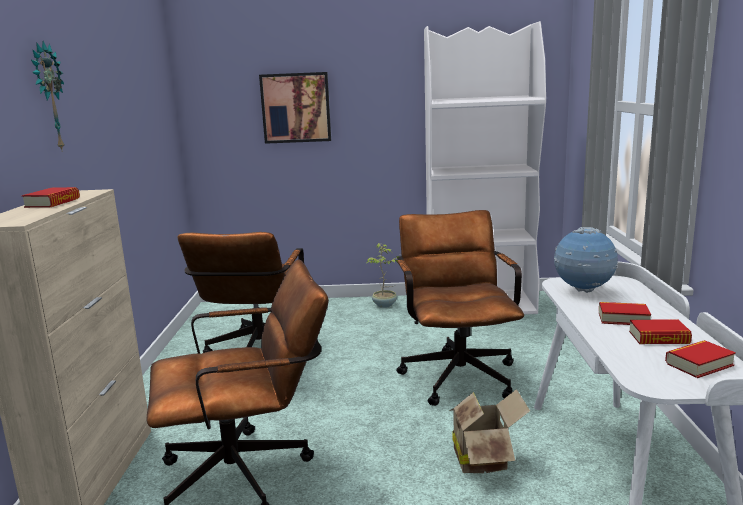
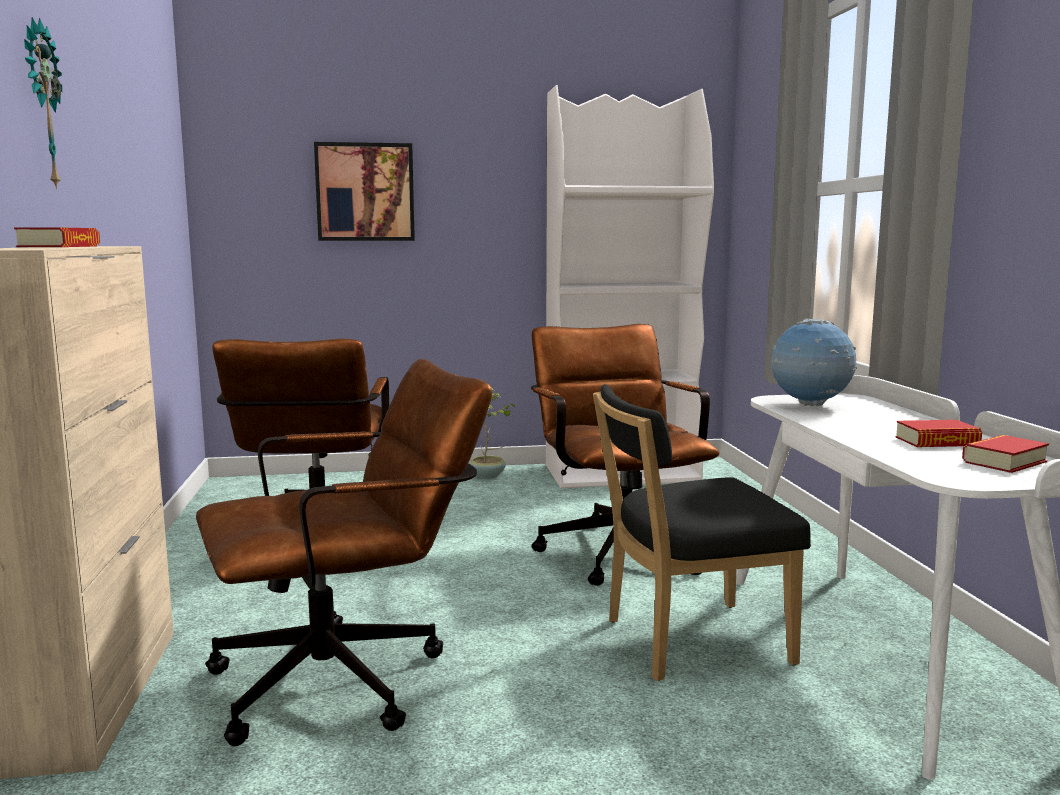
camera: 10 degrees left, 5 degrees down
(484, 458) = (687, 642): cardboard box -> black chair
(623, 318) = (879, 427): book -> none

